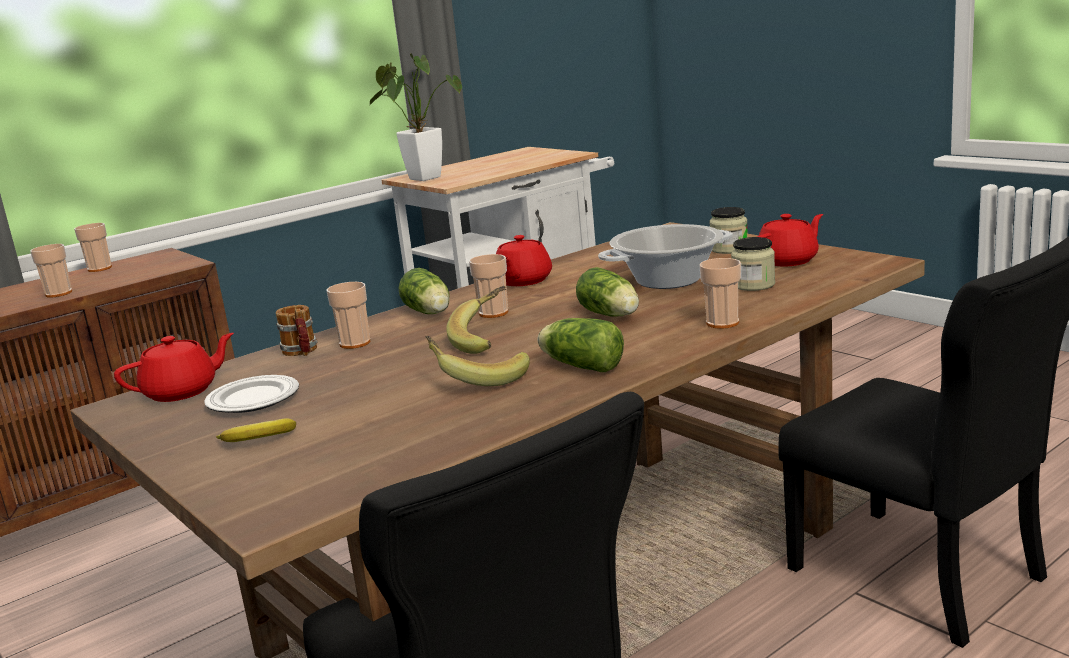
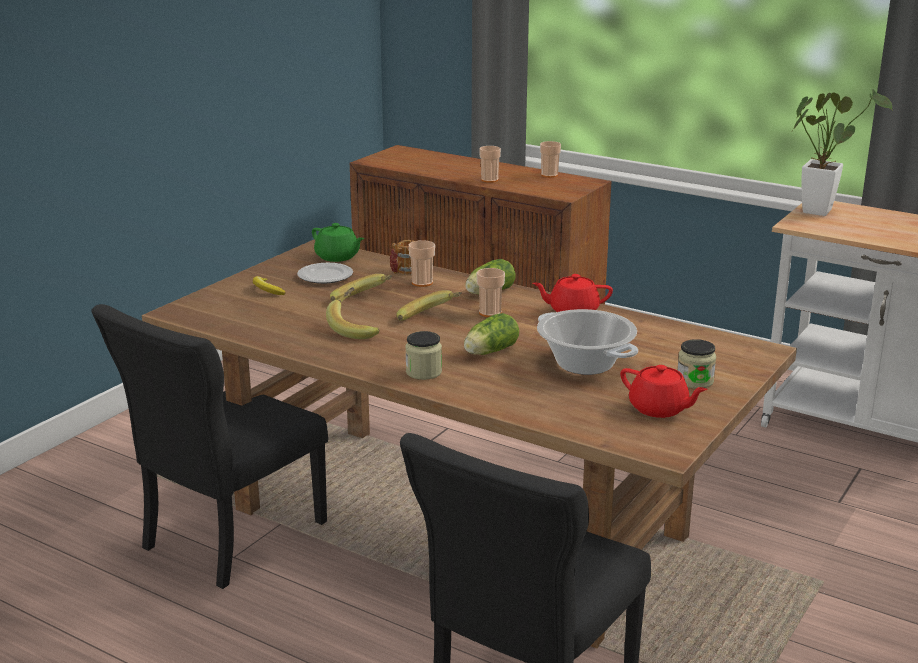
camera: 70 degrees right, 5 degrees up
(182, 392) = (337, 257): red teapot -> green teapot
(383, 375) = (363, 301): none -> banana
(580, 366) = (380, 354): lettuce -> none
(722, 323) = (473, 392): cup -> none
(753, 285) = (578, 398): jar -> jar (423, 372)

